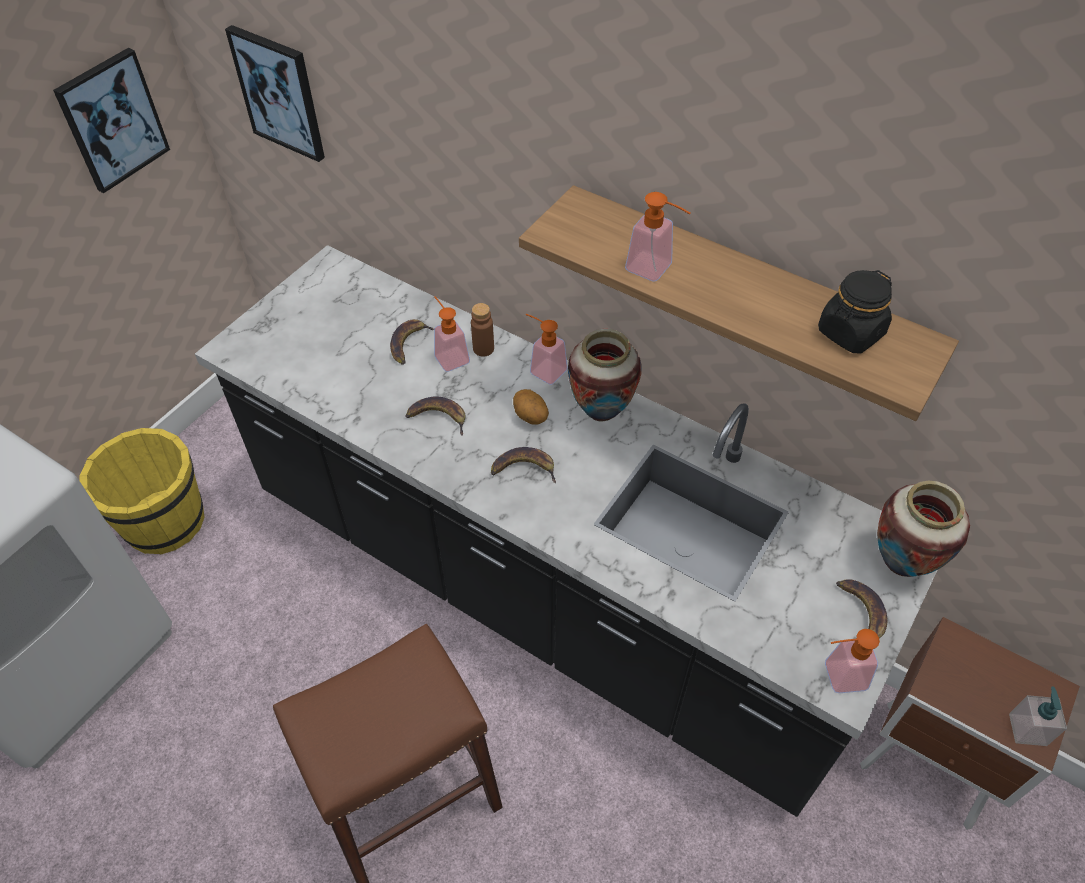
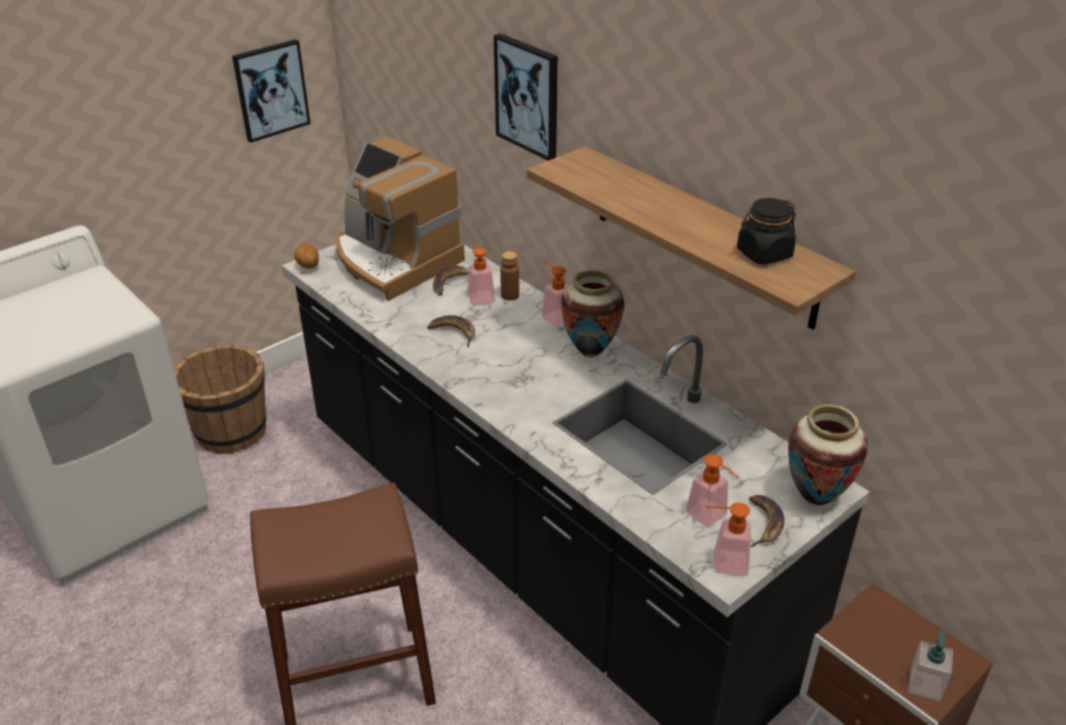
camera: 15 degrees right, 15 degrees down
(164, 521) = (231, 431): yellow bucket -> brown bucket
(279, 93) = (395, 81): picture -> picture (528, 96)
(330, 321) = (394, 260): none -> coffee machine
(524, 468) = (510, 376): banana -> none
(530, 417) = (529, 345): potato -> potato (308, 266)
(655, 270) = (624, 199): soap dispenser -> soap dispenser (711, 517)

